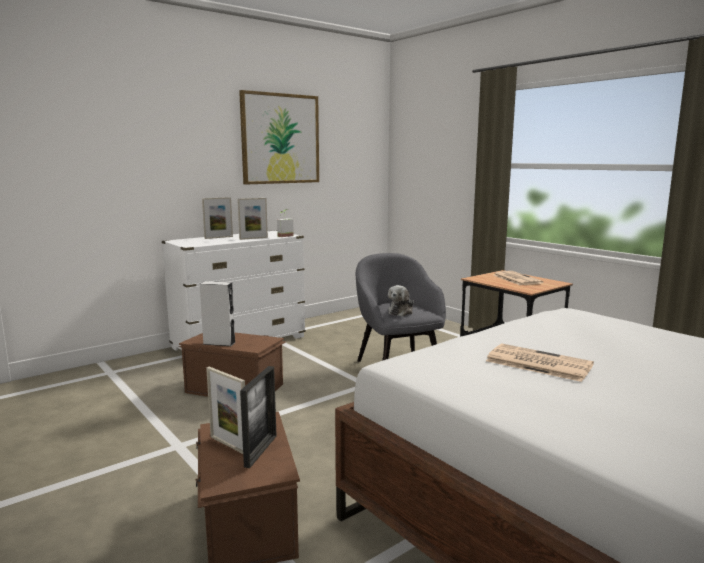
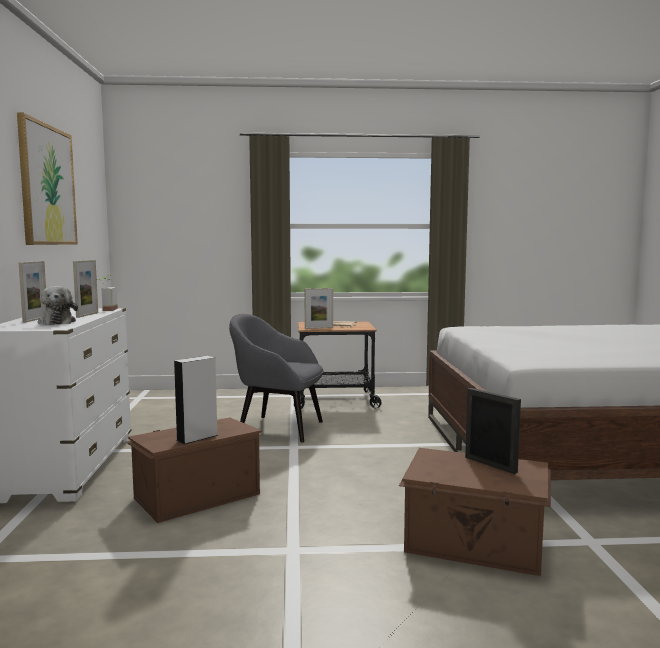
camera: 55 degrees left, 5 degrees down
(228, 445) = (465, 473): picture frame -> picture frame (319, 328)
(401, 311) = (295, 366): plush toy -> plush toy (57, 322)
(537, 363) = (556, 345): newspaper -> none

